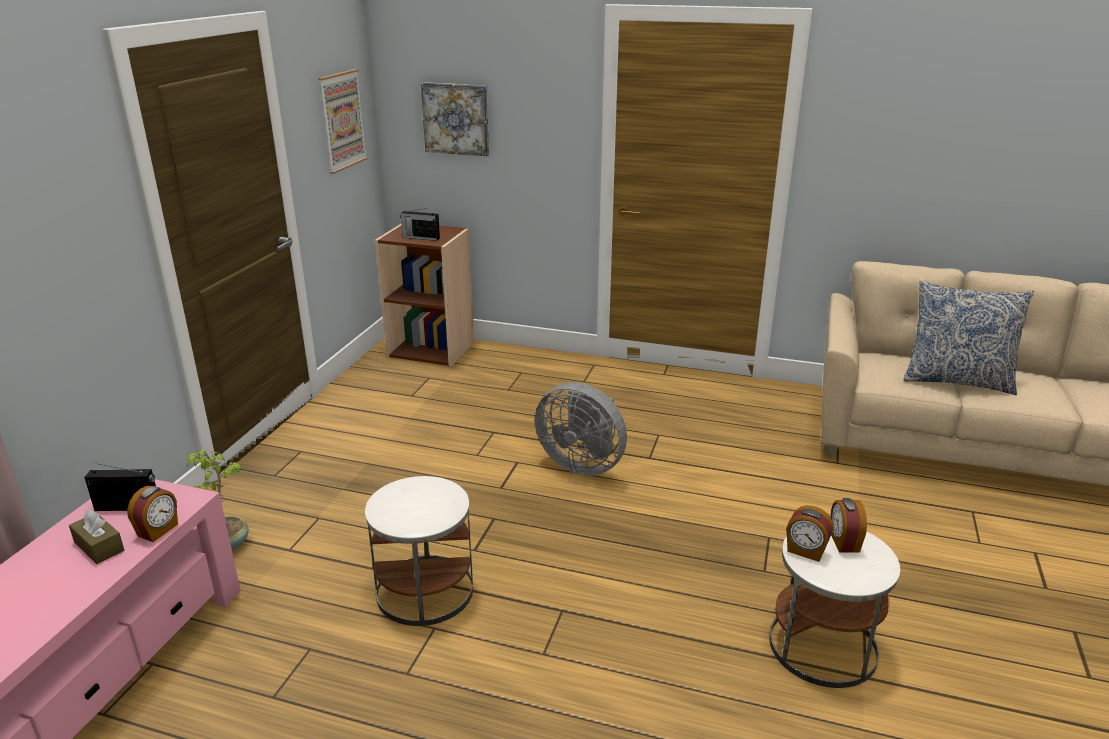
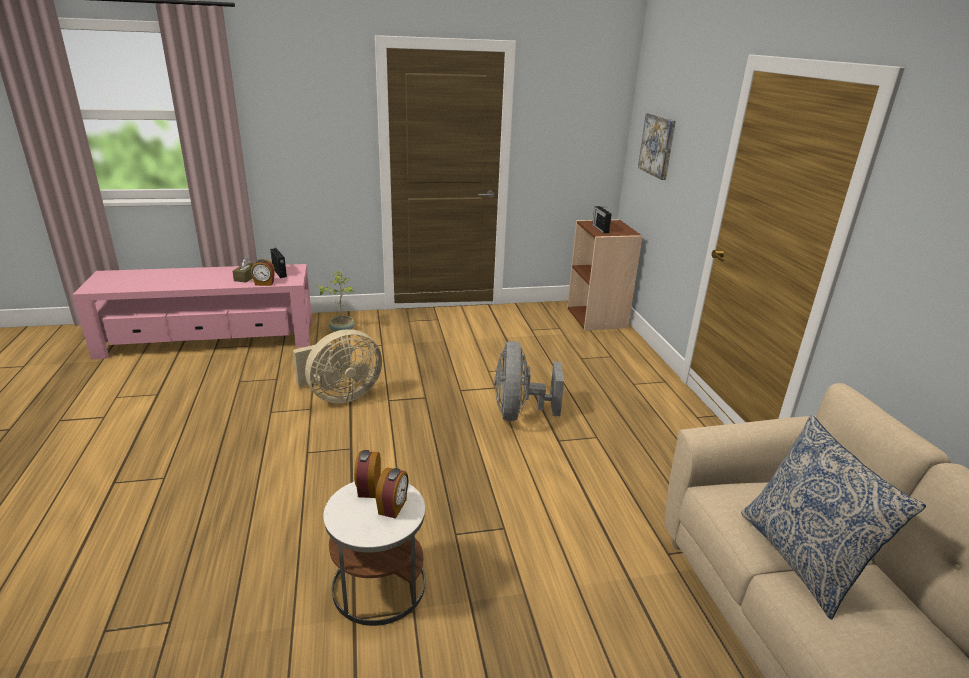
camera: 60 degrees right, 0 degrees up
(342, 120) = (583, 130): picture -> none
(424, 590) = (340, 396): white side table -> beige fan
(843, 542) = (393, 507): alarm clock -> alarm clock turned 135 degrees clockwise

